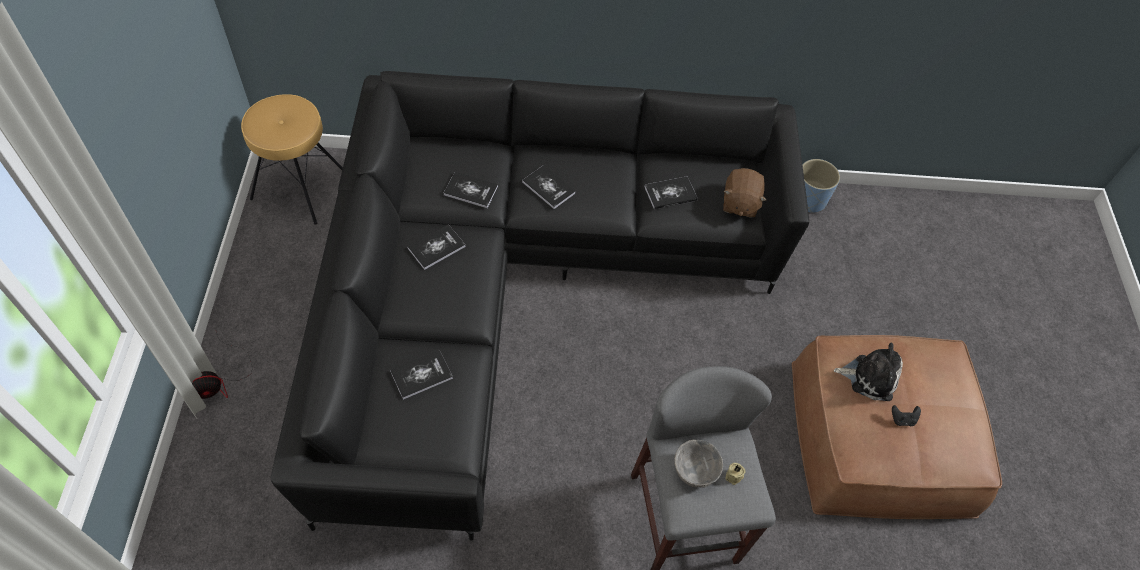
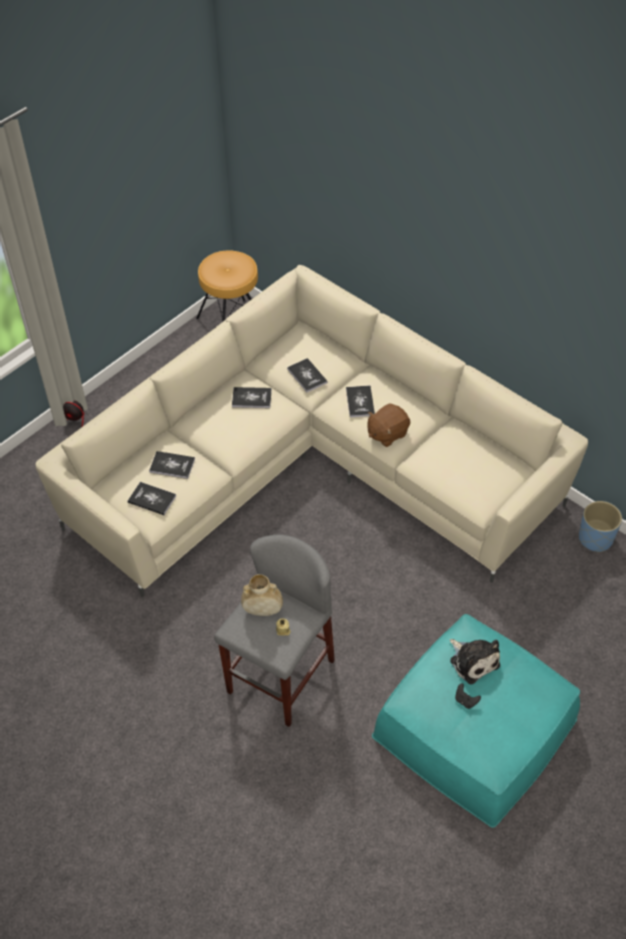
camera: 45 degrees right, 5 degrees down
(514, 285) = (310, 466): black sofa -> beige sofa
(670, 193) = (442, 453): book -> book (152, 499)
(694, 470) = (262, 610): grey bowl -> beige vase
(739, 203) = (487, 488): brown plush toy -> brown plush toy (387, 433)
(880, 436) = (475, 726): brown ottoman -> turquoise ottoman

